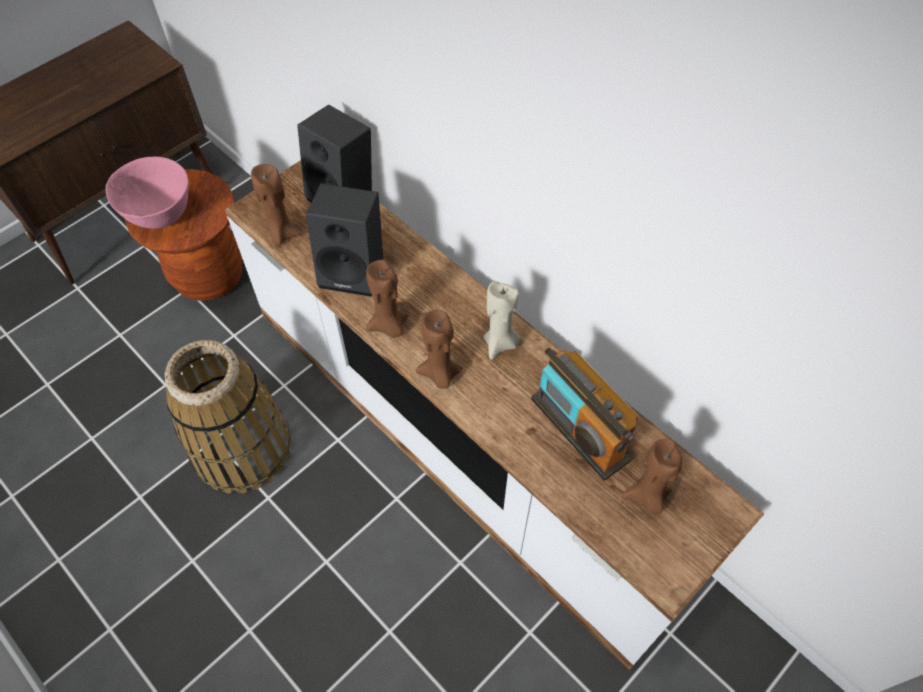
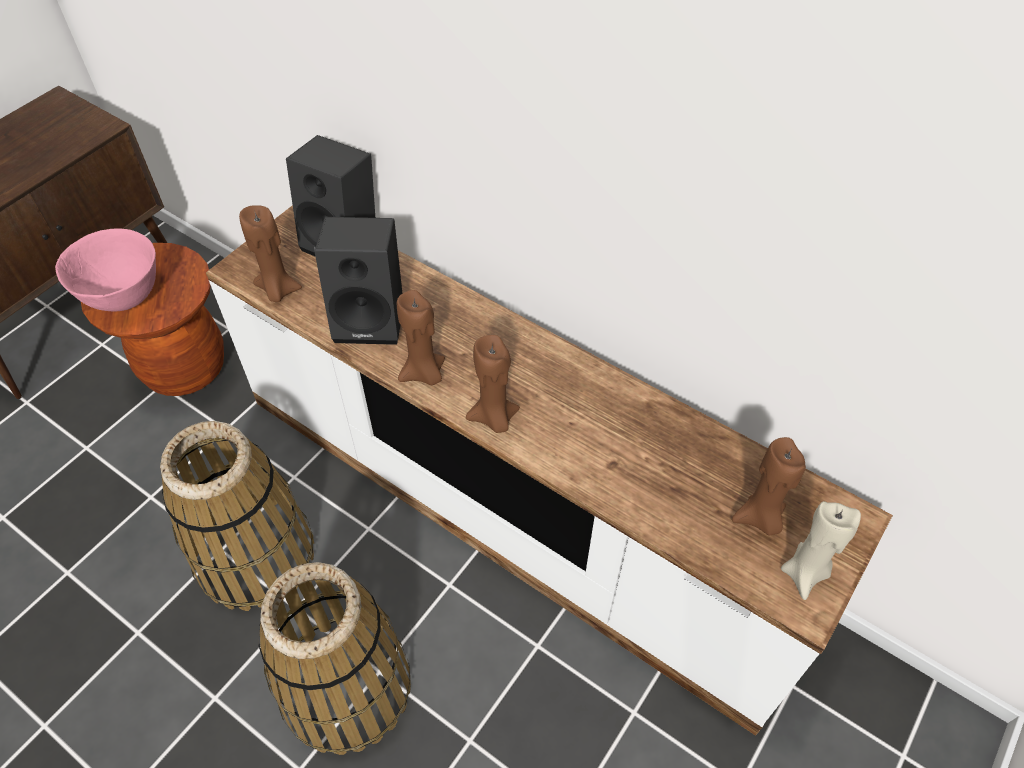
camera: 10 degrees left, 5 degrees down
(298, 569) = (347, 686): none -> basket
(500, 343) = (556, 375): beige candle -> beige candle (805, 573)
(579, 429) = (666, 455): radio -> none

